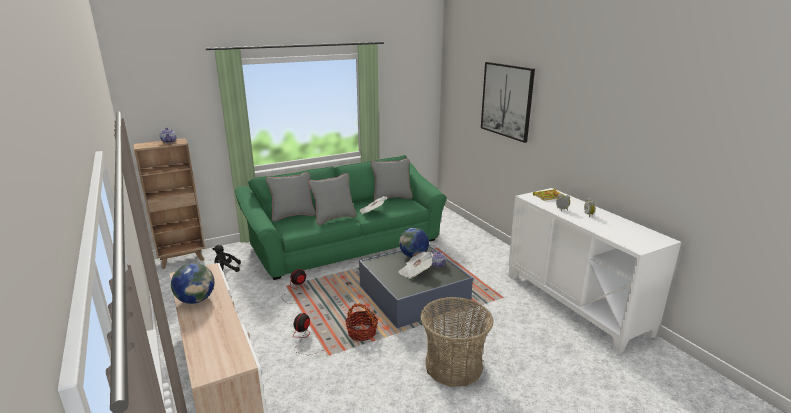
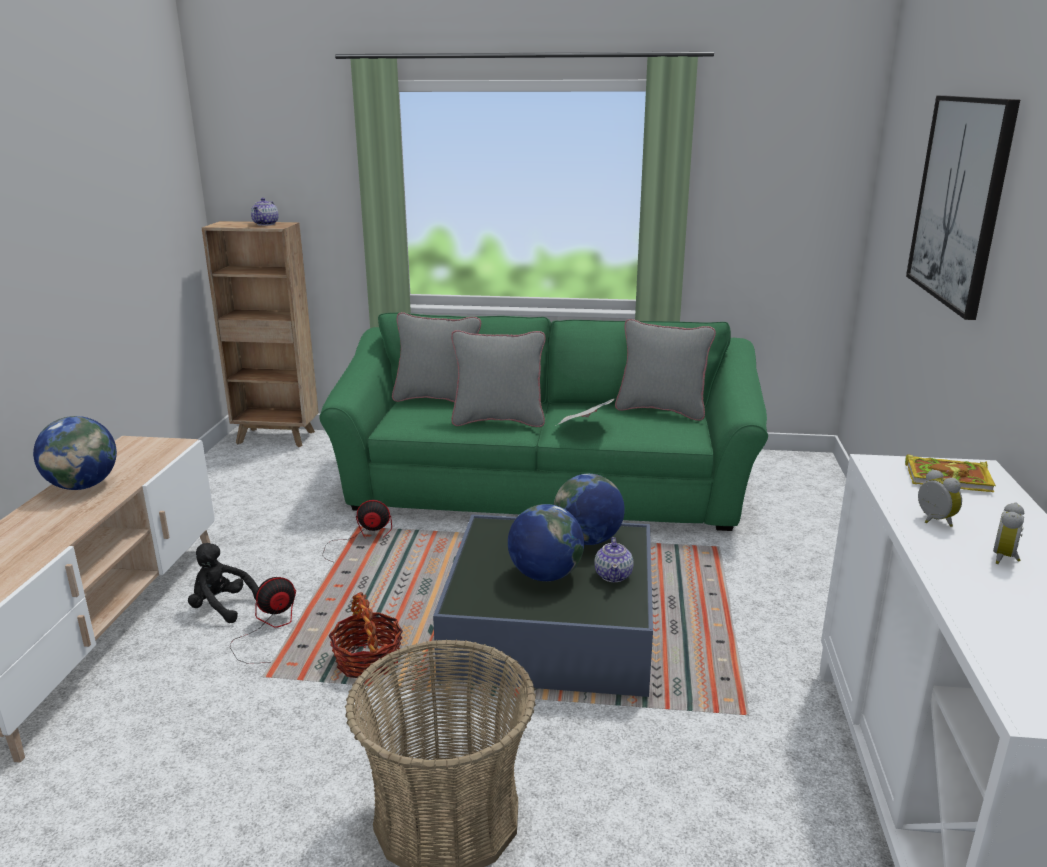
camera: 35 degrees right, 0 degrees up
(226, 269) = (311, 471): black plush toy -> black plush toy (222, 607)
(415, 272) = (545, 575): newspaper -> globe

